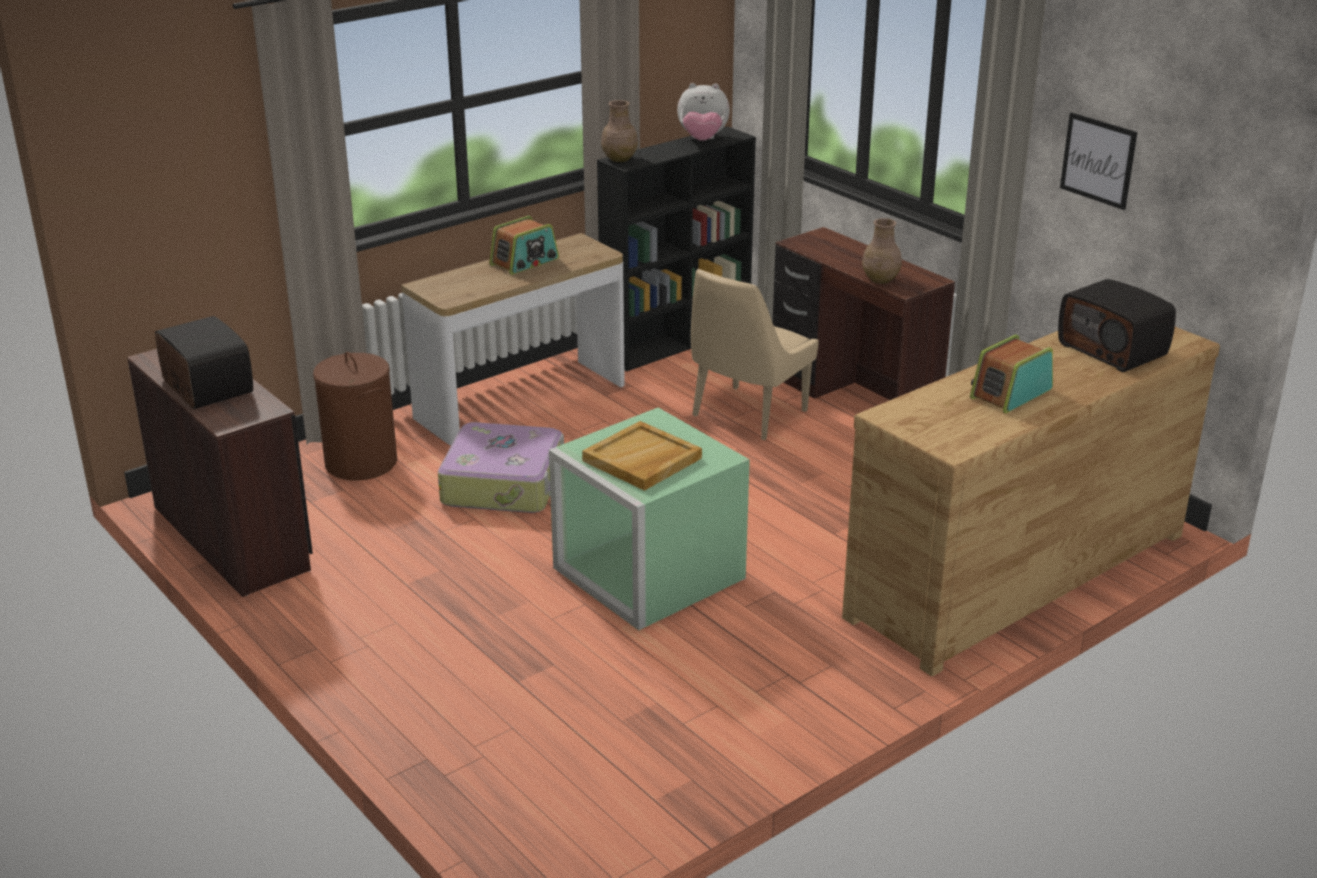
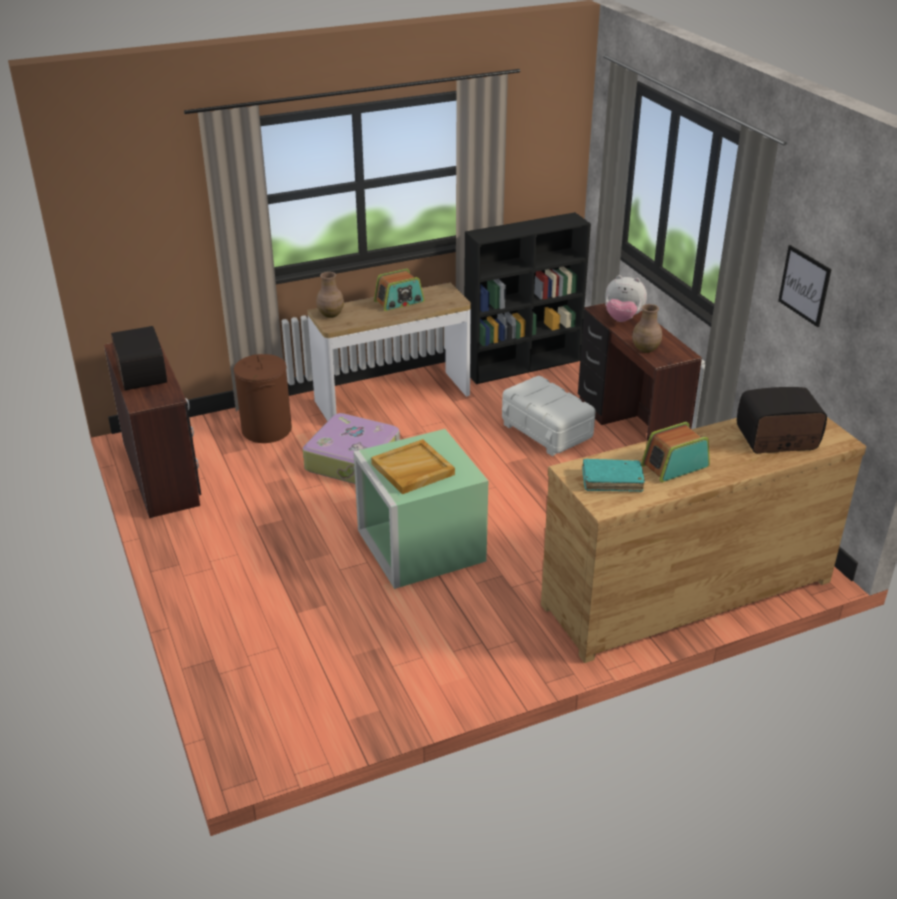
camera: 15 degrees right, 5 degrees up
(619, 159) = (480, 232): brown vase -> brown vase (330, 314)
(702, 140) = (550, 222): plush toy -> plush toy (622, 319)
(746, 415) = (546, 431): beige chair -> white storage box
(944, 419) = (612, 480): none -> turquoise book
(1113, 350) = (776, 439): radio -> radio turned 105 degrees clockwise

